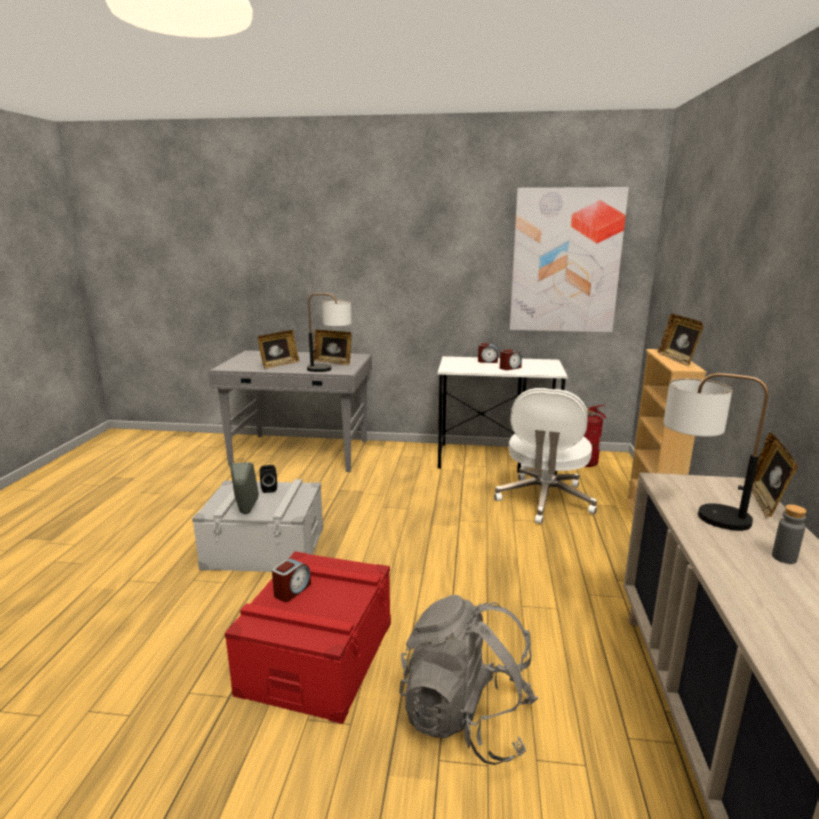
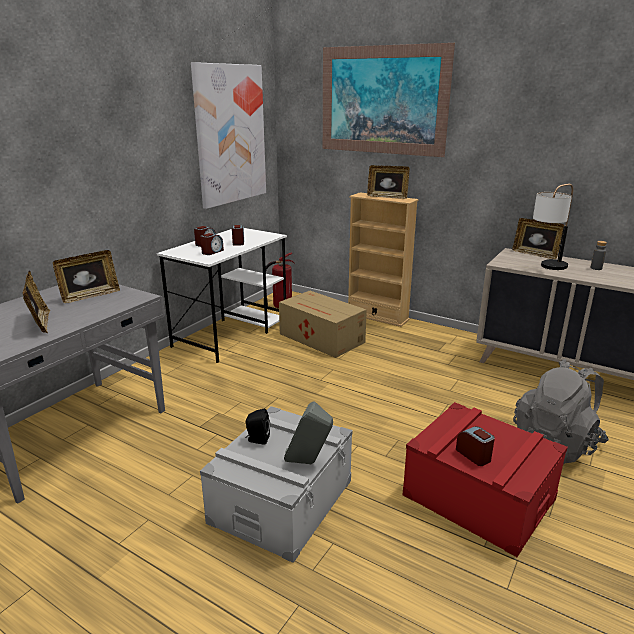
camera: 65 degrees left, 5 degrees up
(330, 370) = (121, 301): table lamp -> none
(470, 366) = (212, 252): none -> alarm clock
(544, 501) = (322, 338): white office chair -> cardboard box
(710, 228) = (382, 100): none -> picture

